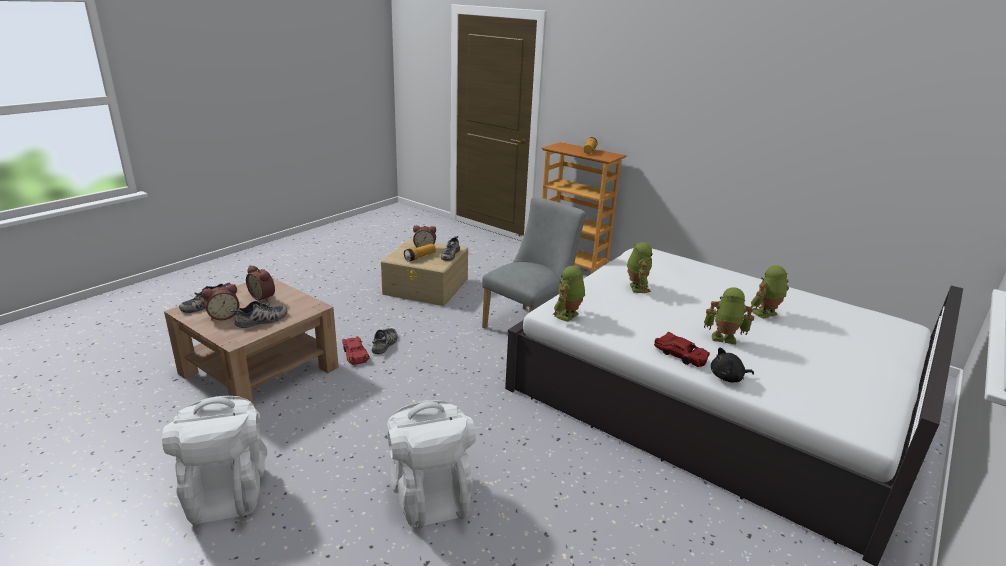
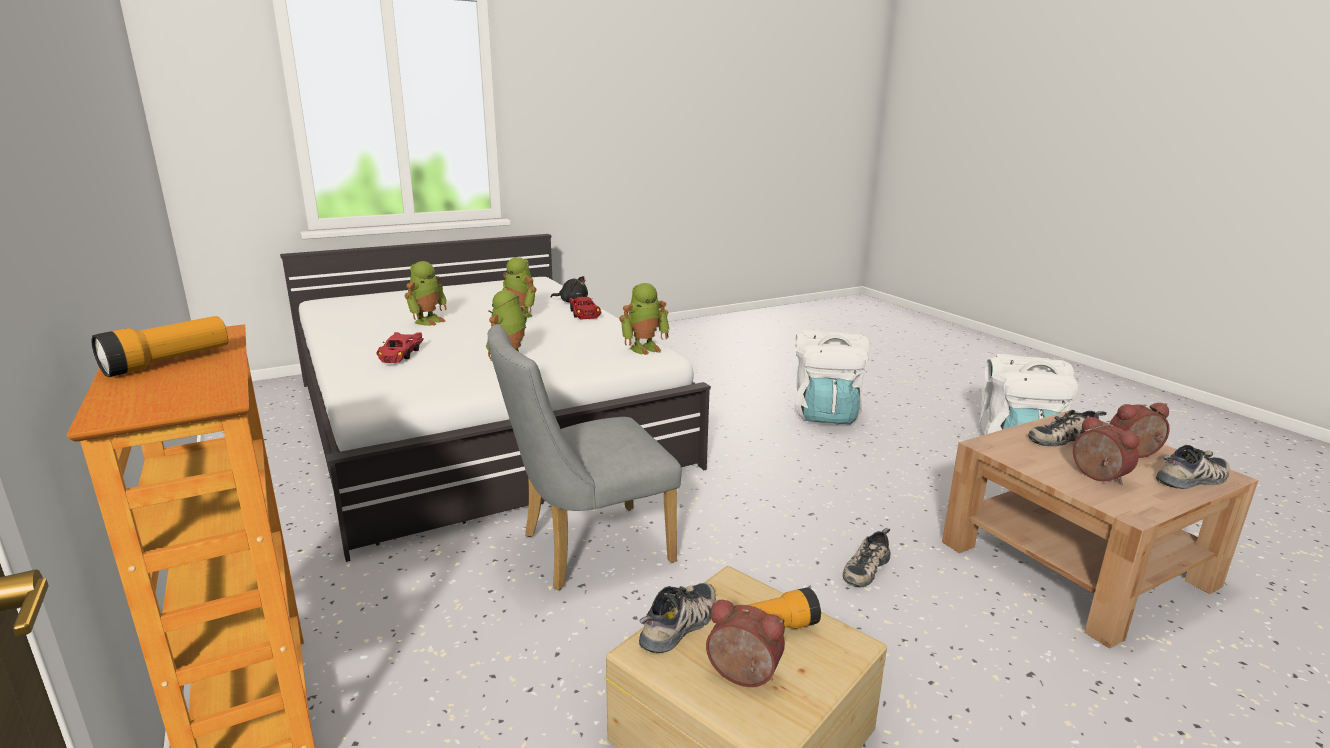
camera: 155 degrees left, 5 degrees down
(355, 354) = (918, 559): red toy car -> red toy car (400, 354)
(765, 314) = (428, 321): toy robot -> toy robot turned 60 degrees counterclockwise

